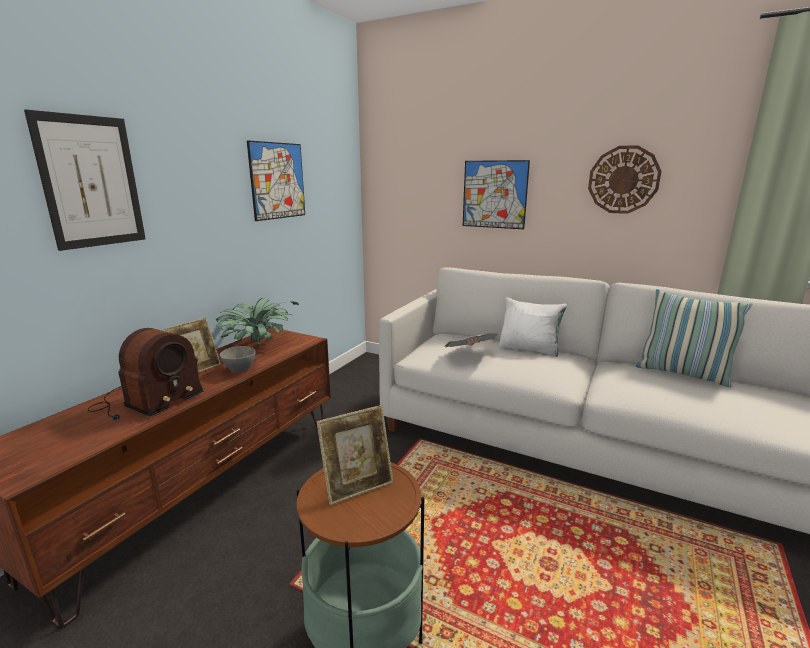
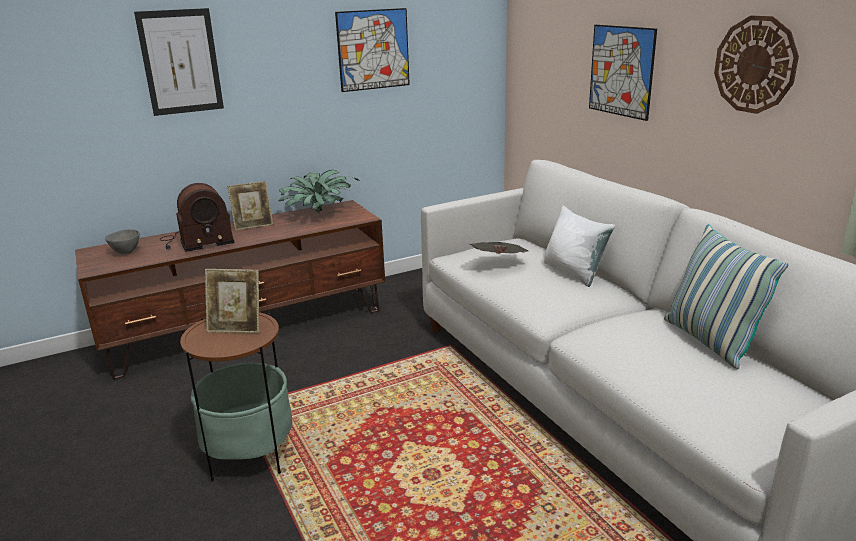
camera: 35 degrees right, 5 degrees up
(239, 370) = (278, 232): grey bowl -> grey bowl (126, 252)

